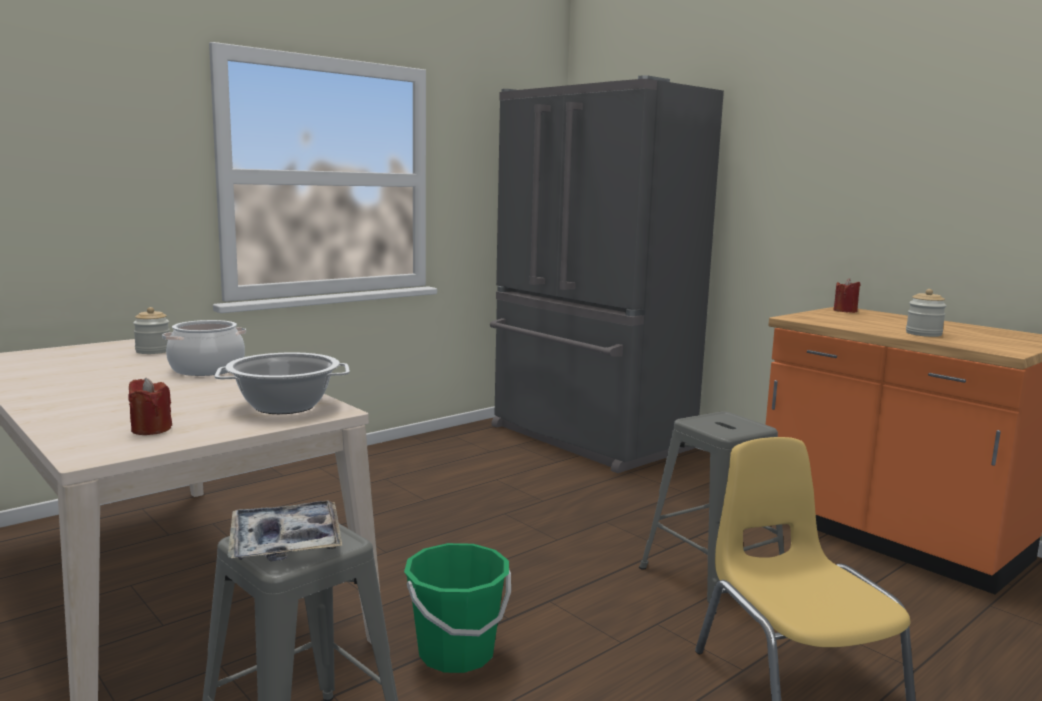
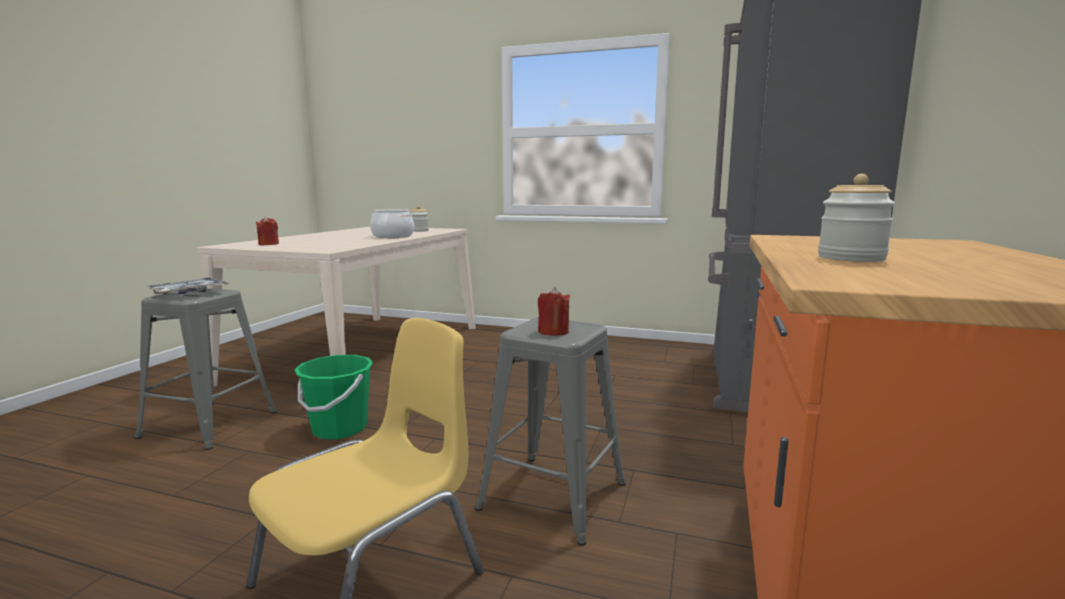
camera: 60 degrees right, 0 degrees up
(284, 406) = (329, 247): cooking pot -> none
(845, 311) = (925, 241): red candle -> red candle (553, 332)

